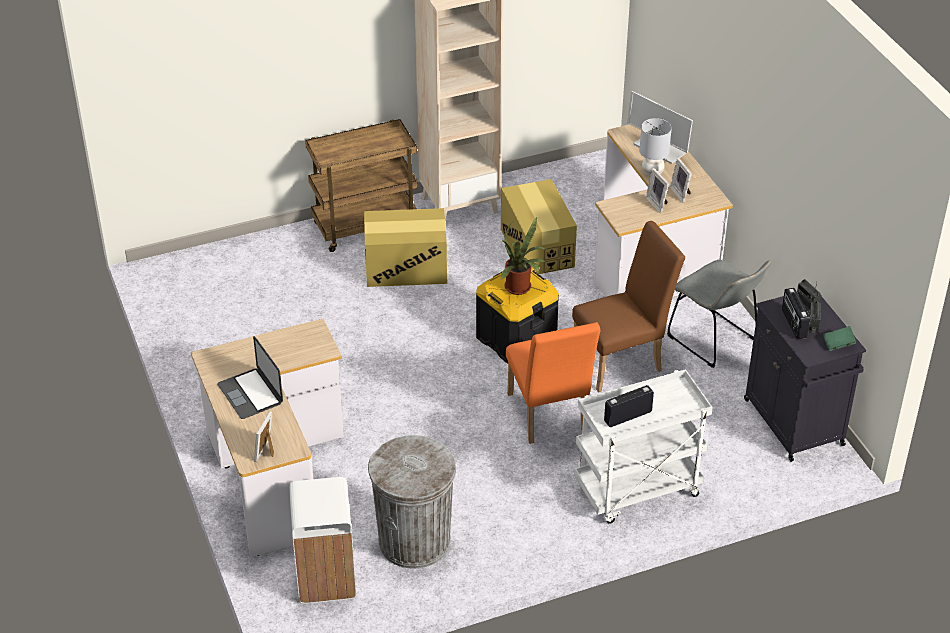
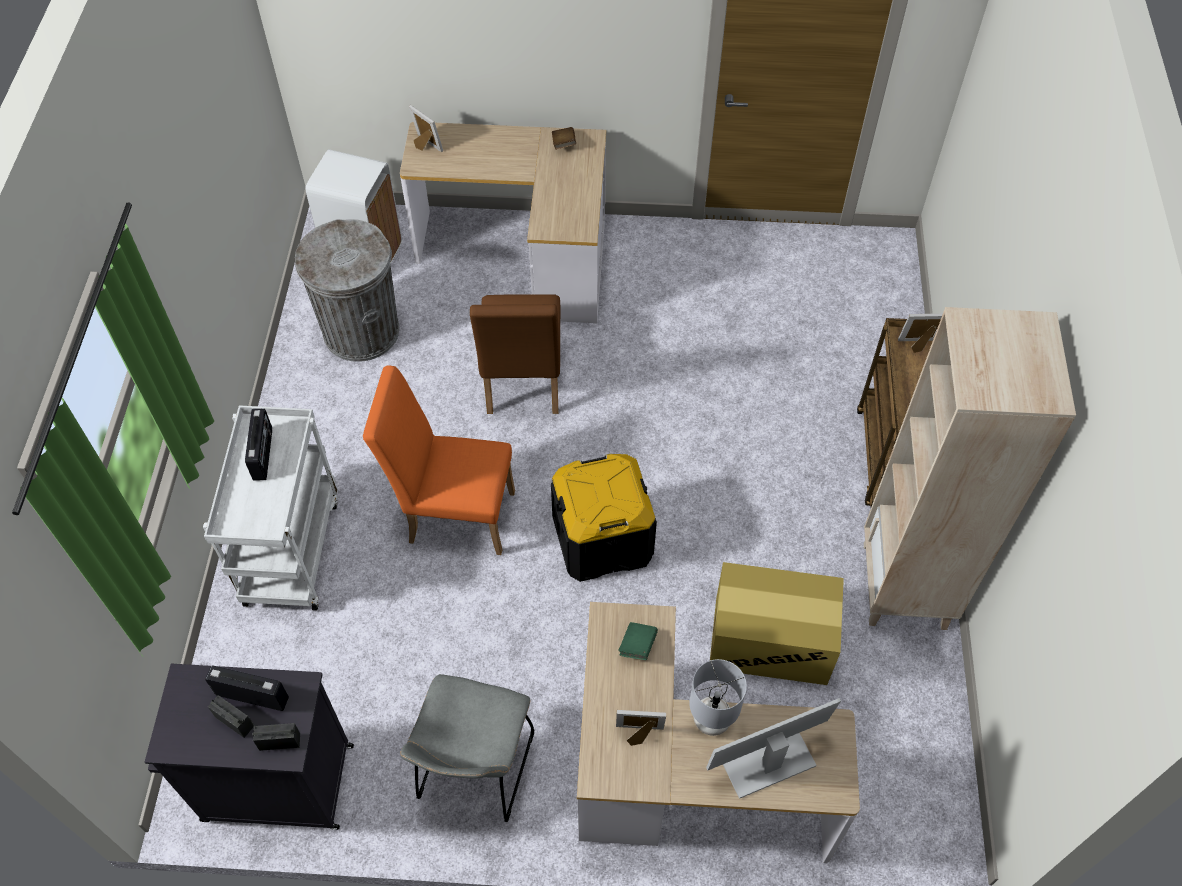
camera: 115 degrees right, 15 degrees up
(222, 370) = (563, 144): none -> brown book
(250, 393) = (514, 155): laptop -> none
(406, 268) = (792, 475): cardboard box -> none
(520, 288) = (595, 491): potted plant -> none
(623, 361) = (498, 637): brown chair -> brown chair (522, 386)
(658, 203) = (630, 688): picture frame -> picture frame (918, 345)
(715, 341) = (474, 772): grey chair -> grey chair turned 60 degrees counterclockwise
(838, 344) = (178, 730): green book -> green book (637, 646)

